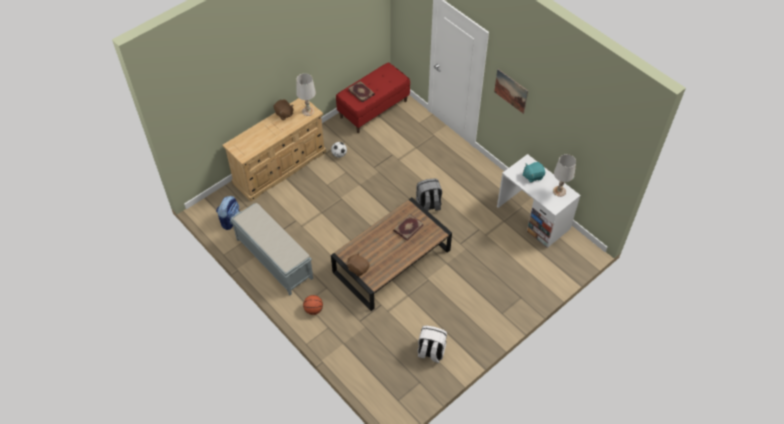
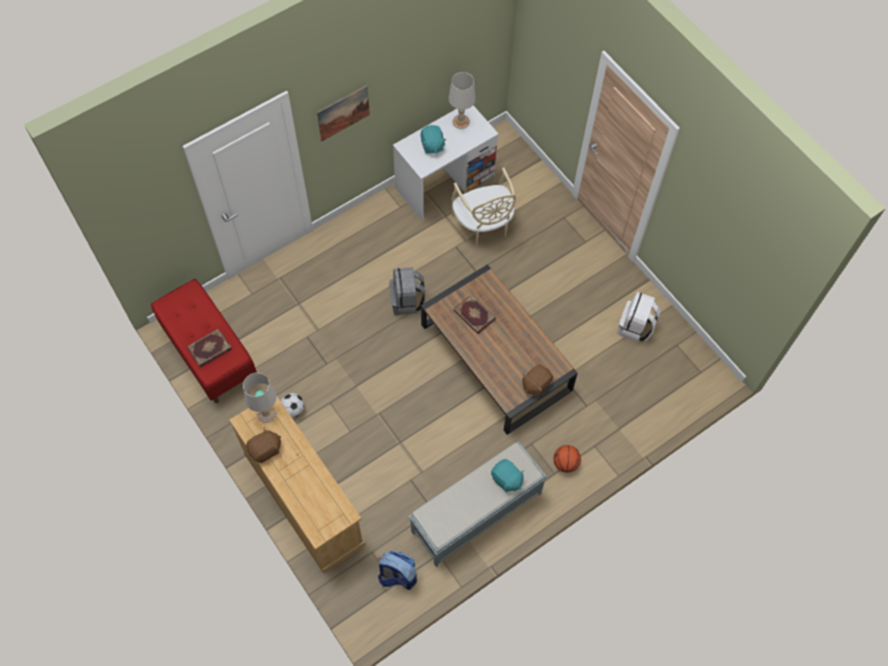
camera: 85 degrees left, 10 degrees up
(281, 251) = (506, 479): none -> turquoise plush toy
(501, 245) = (483, 225): none -> beige chair

